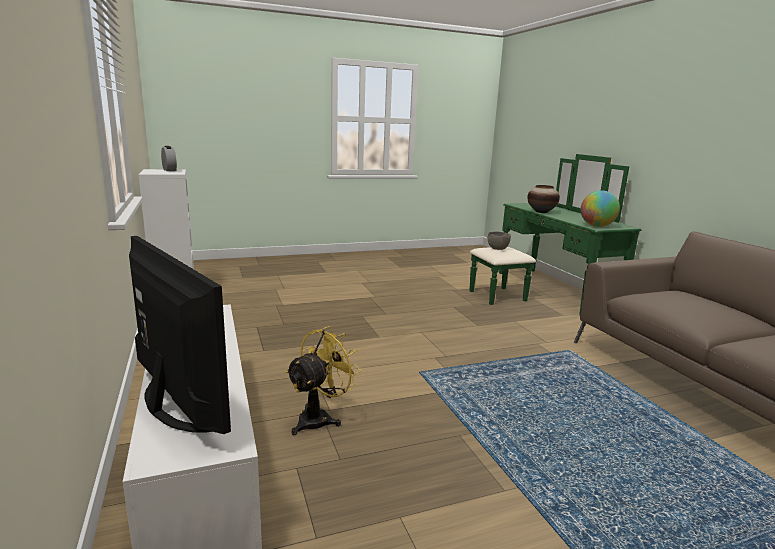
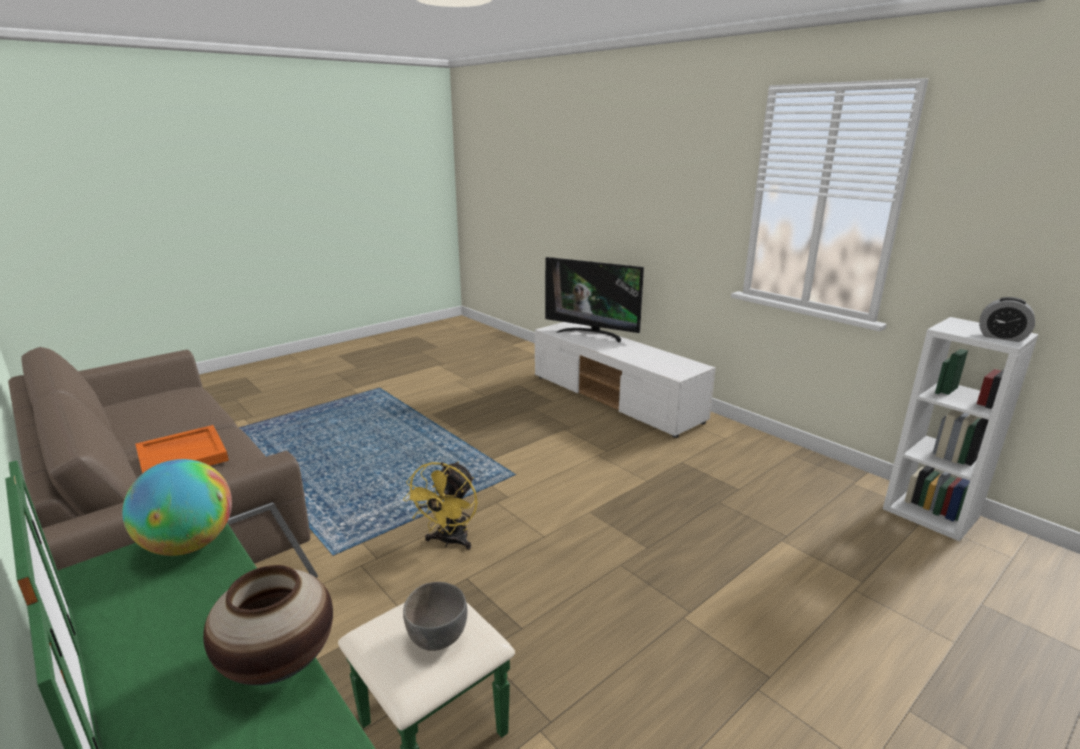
camera: 160 degrees right, 5 degrees up
(320, 418) = (565, 423): yellow fan -> yellow fan (449, 541)
(699, 303) = (183, 456): none -> orange tray

